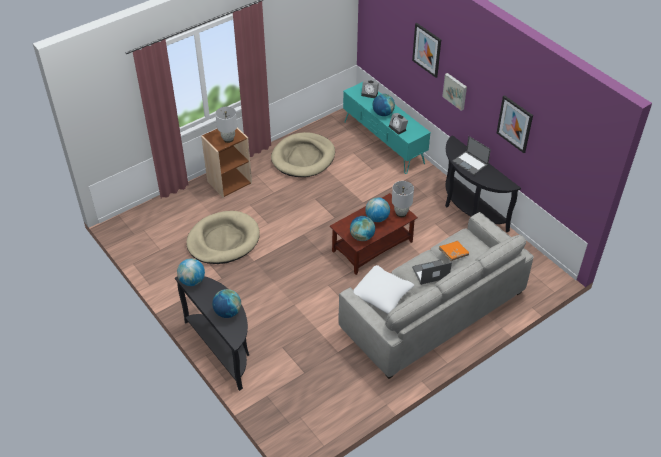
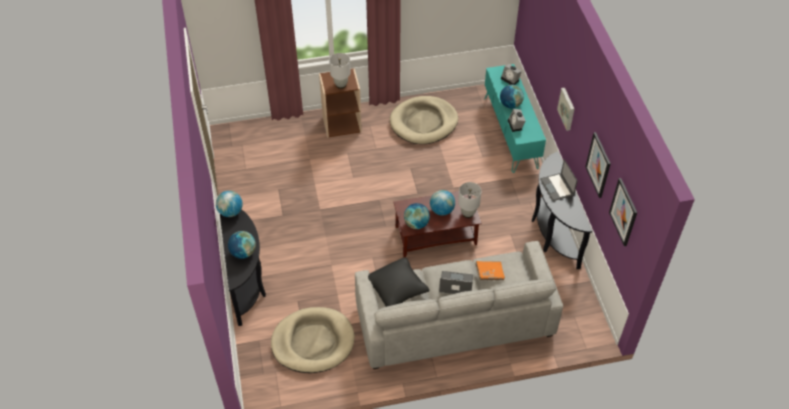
camera: 25 degrees right, 5 degrees up
(223, 240) = (304, 179): beige dog bed -> beige dog bed (313, 342)
(382, 295) = (397, 288): white pillow -> black pillow
(427, 50) = (555, 56): picture -> picture (623, 212)

